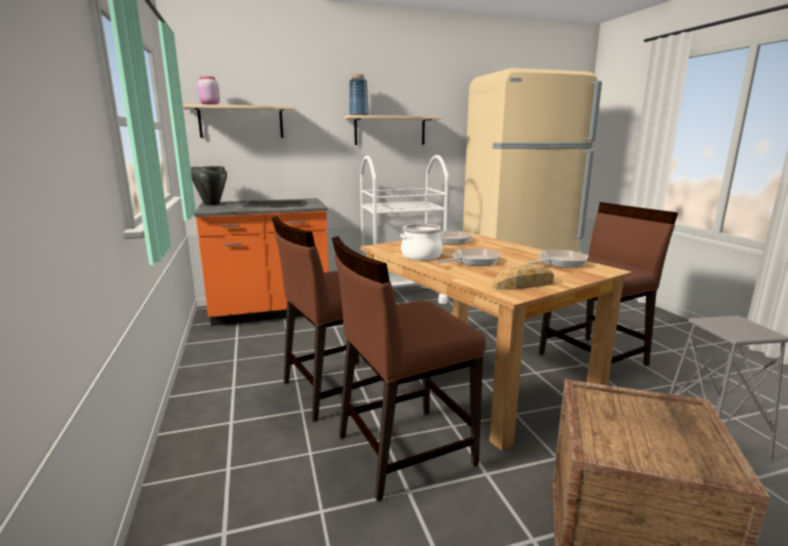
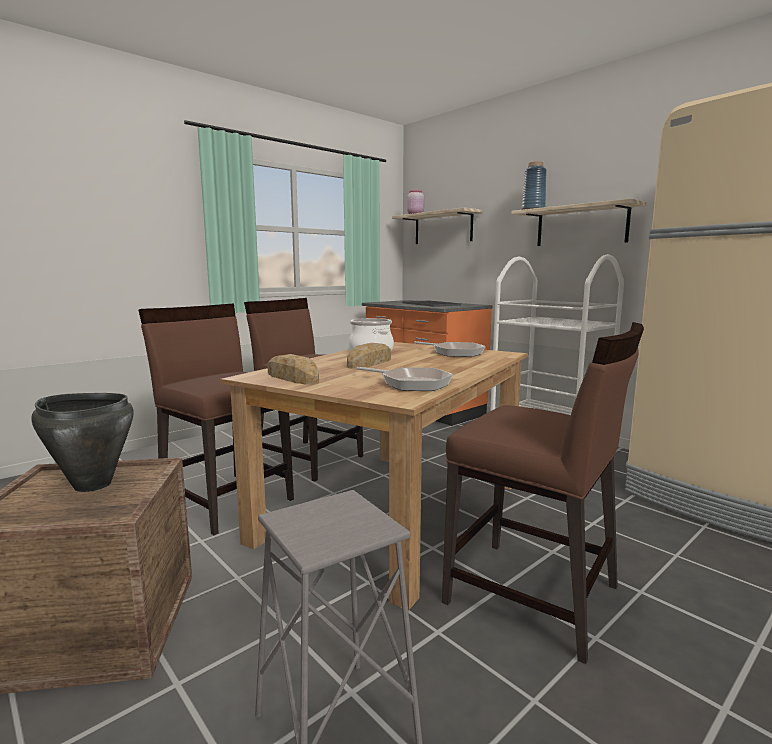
camera: 65 degrees right, 5 degrees down
(211, 204) = (402, 301): black cooking pot -> black cooking pot (92, 484)
(472, 261) = (370, 363): frying pan -> bread

